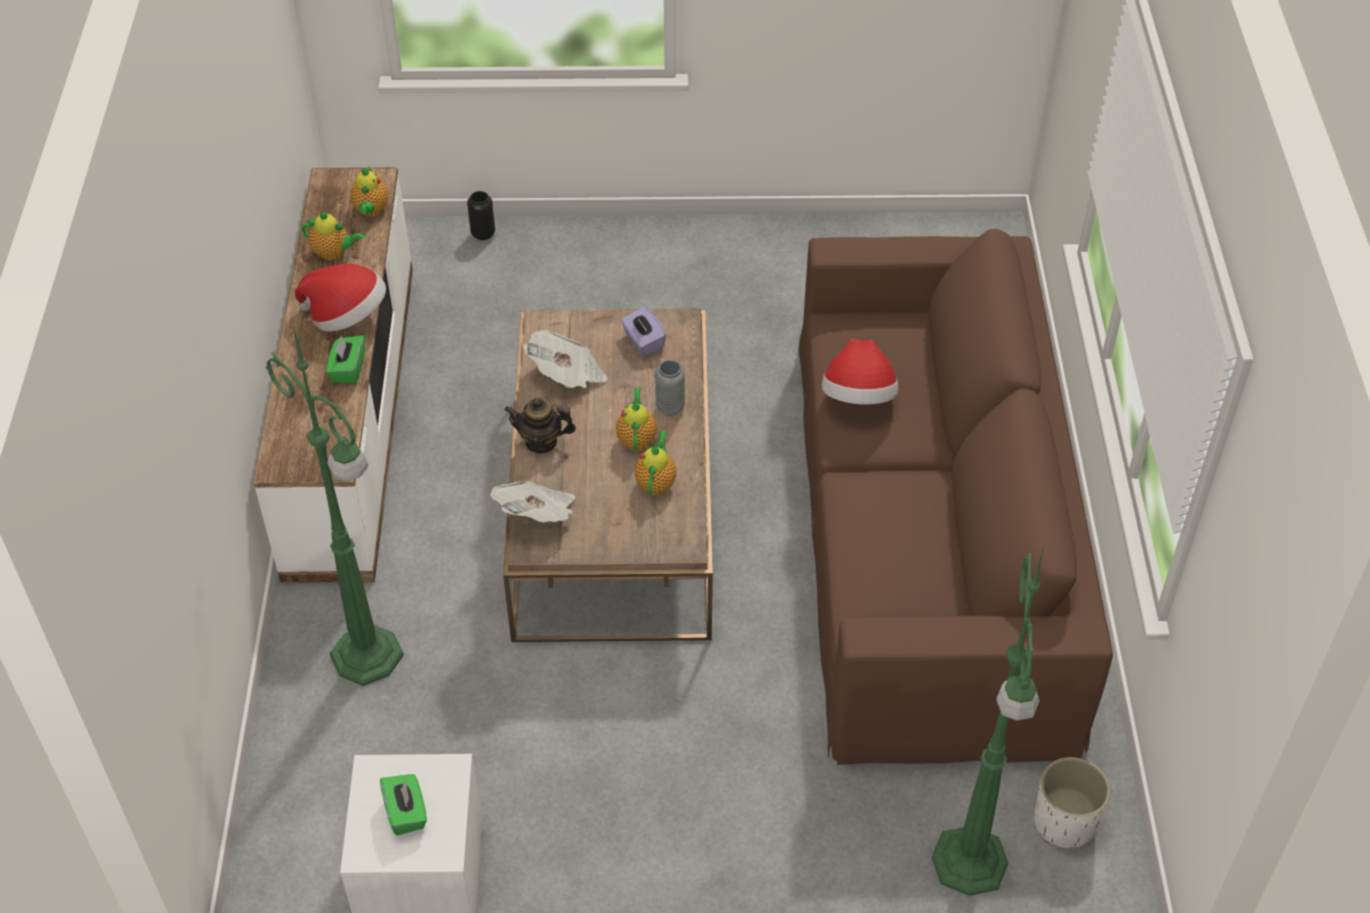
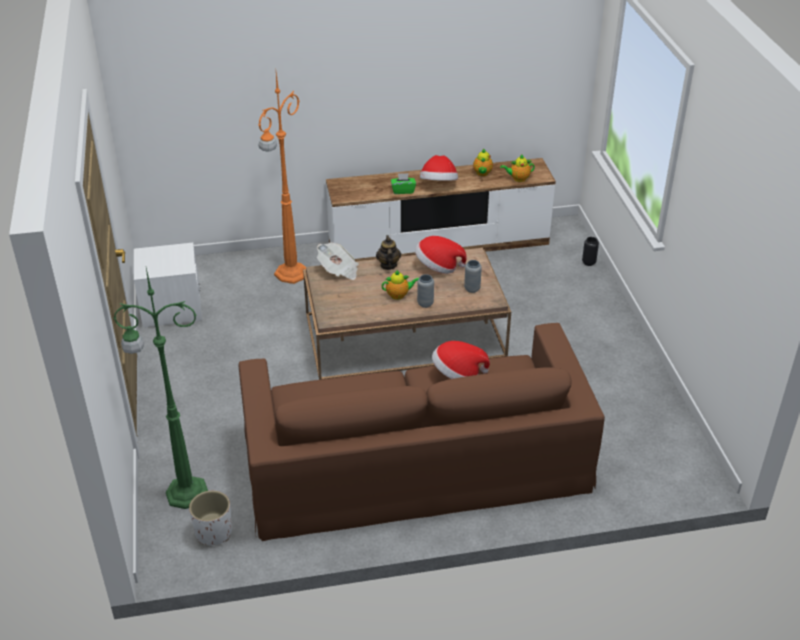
camera: 80 degrees right, 10 degrees down
(369, 658) = (290, 274): green floor lamp -> orange floor lamp
(406, 813) = (163, 260): green tissue box -> none
(567, 375) = (438, 267): newspaper -> hat
(643, 342) = (472, 289): purple tissue box -> grey vase
(656, 482) = (370, 305): teapot -> none

